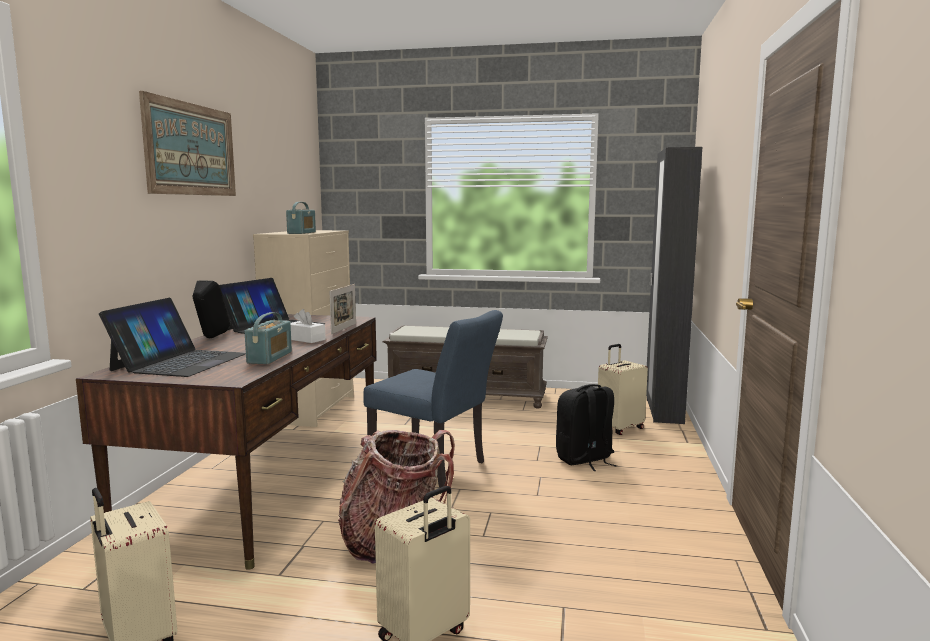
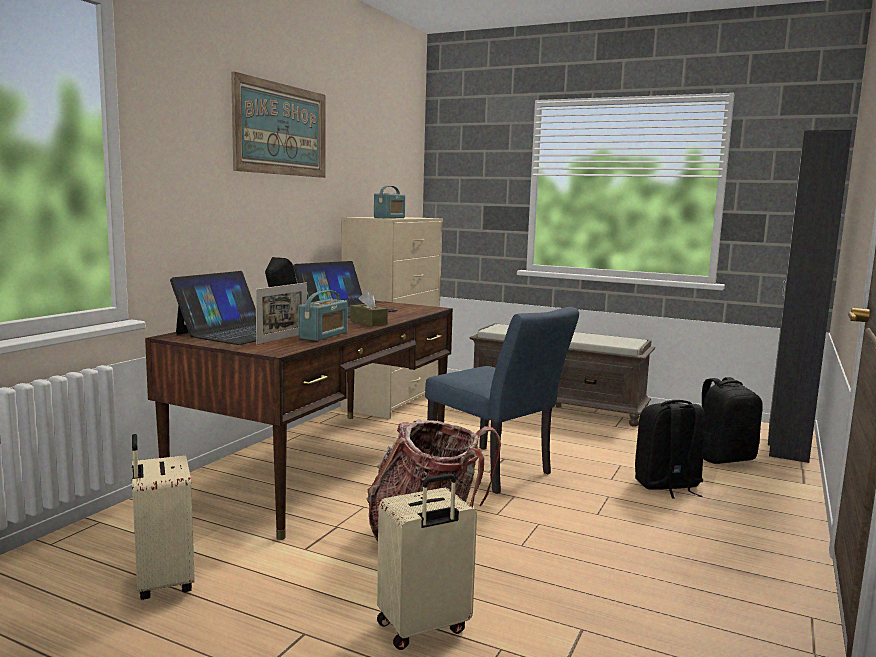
camera: 15 degrees right, 0 degrees up
(305, 339) = (368, 322): white tissue box -> brown tissue box
(344, 328) = (413, 316): picture frame -> picture frame (282, 338)
(619, 428) = (723, 458): beige suitcase -> black backpack

